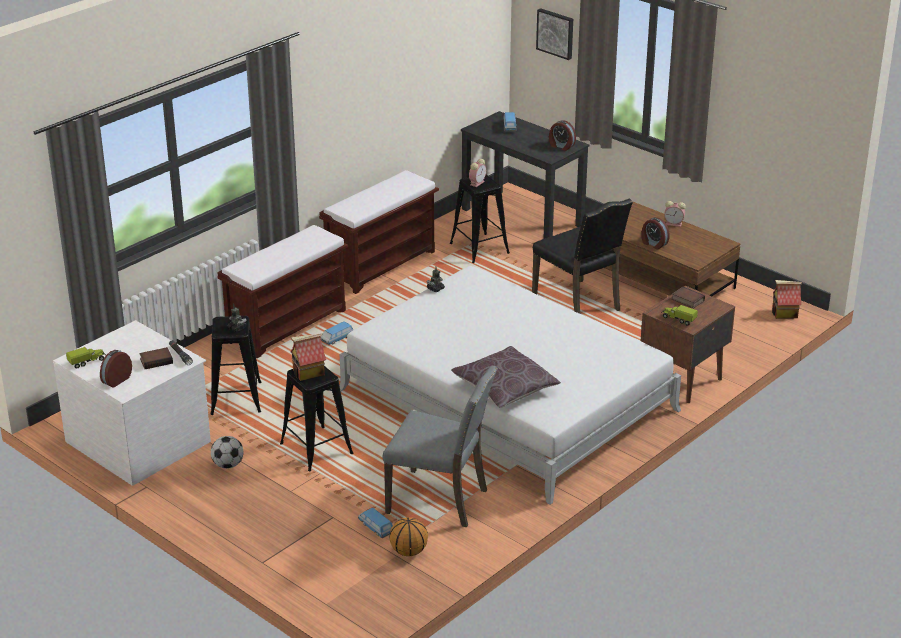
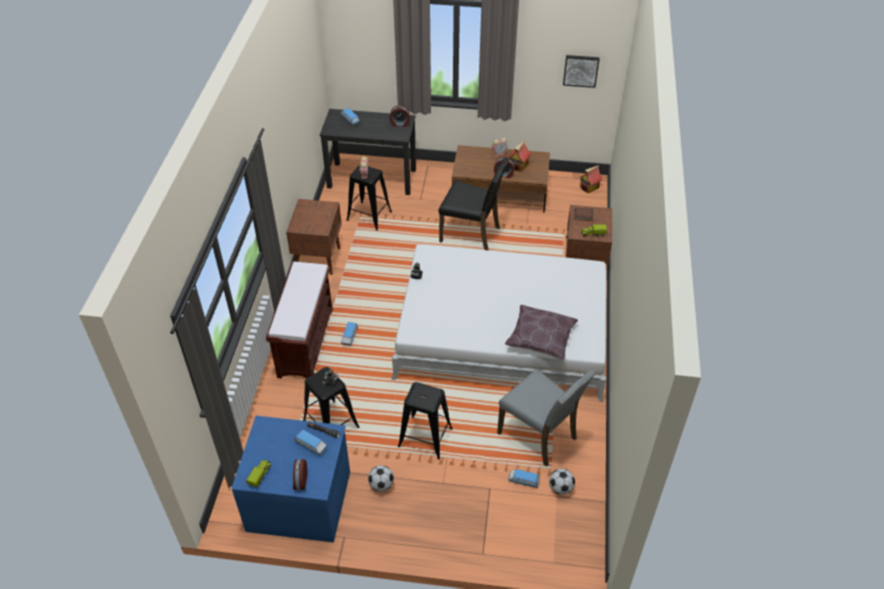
camera: 35 degrees left, 15 degrees up
(140, 440) = (299, 499): white dresser -> blue dresser
(156, 360) = (311, 445): book -> toy car
(308, 373) = (420, 396): toy house -> toy house (518, 165)
(381, 264) = (319, 259): brown bench -> brown nightstand
(408, 552) = (560, 488): basketball -> football
(440, 500) = (539, 435): grey chair -> grey chair turned 60 degrees clockwise
(556, 33) = (367, 42): picture -> picture (581, 70)

